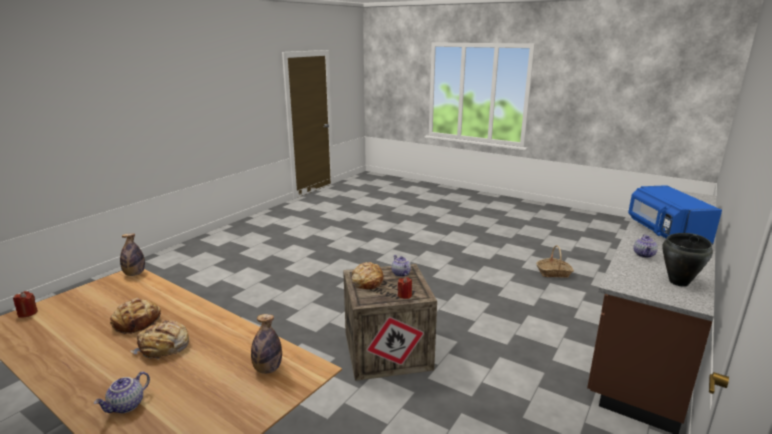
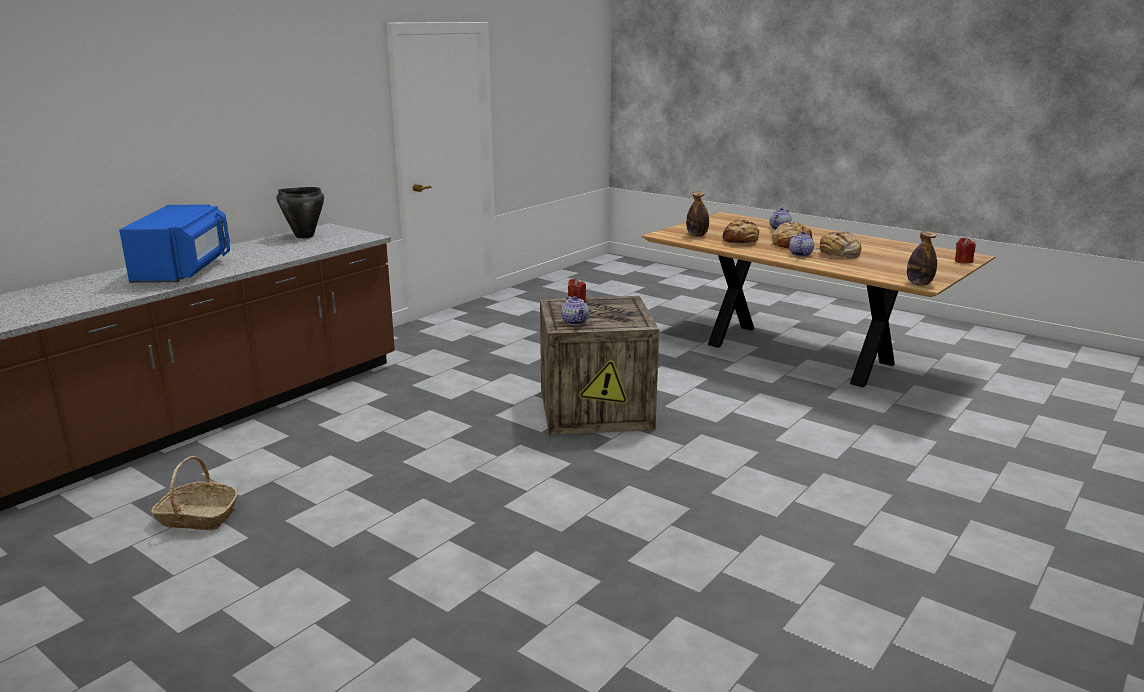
camera: 175 degrees left, 0 degrees up
(367, 281) = (623, 316): bread -> bread (740, 241)
(644, 255) = (281, 253): teapot -> teapot (800, 254)

